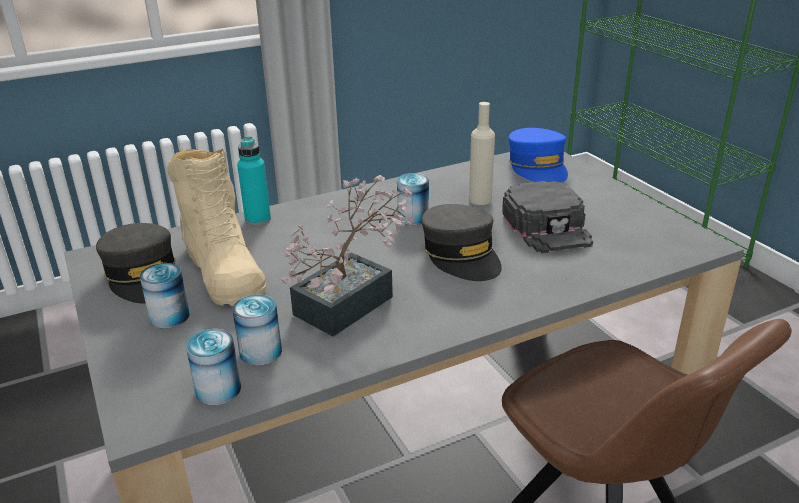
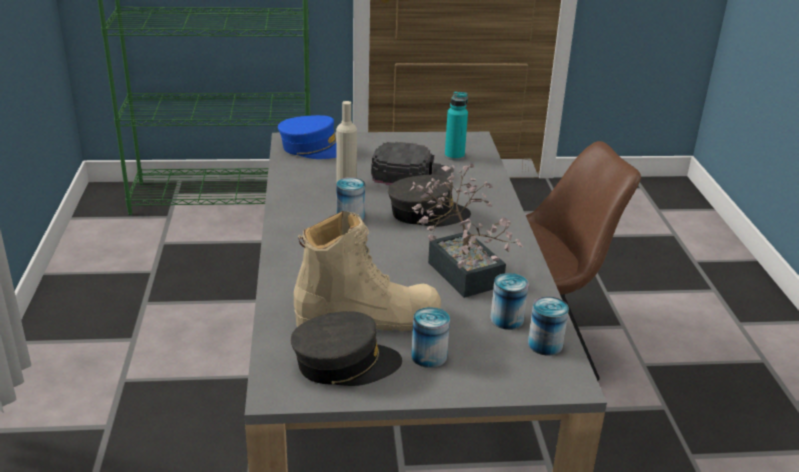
camera: 70 degrees left, 0 degrees up
(258, 219) = (284, 287): turquoise bottle -> turquoise bottle (454, 156)

